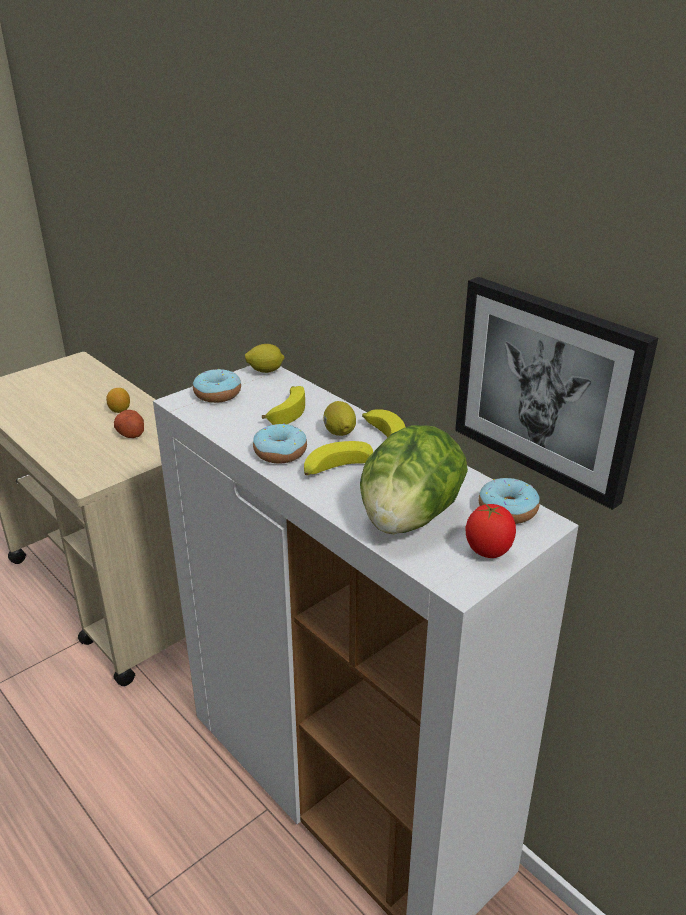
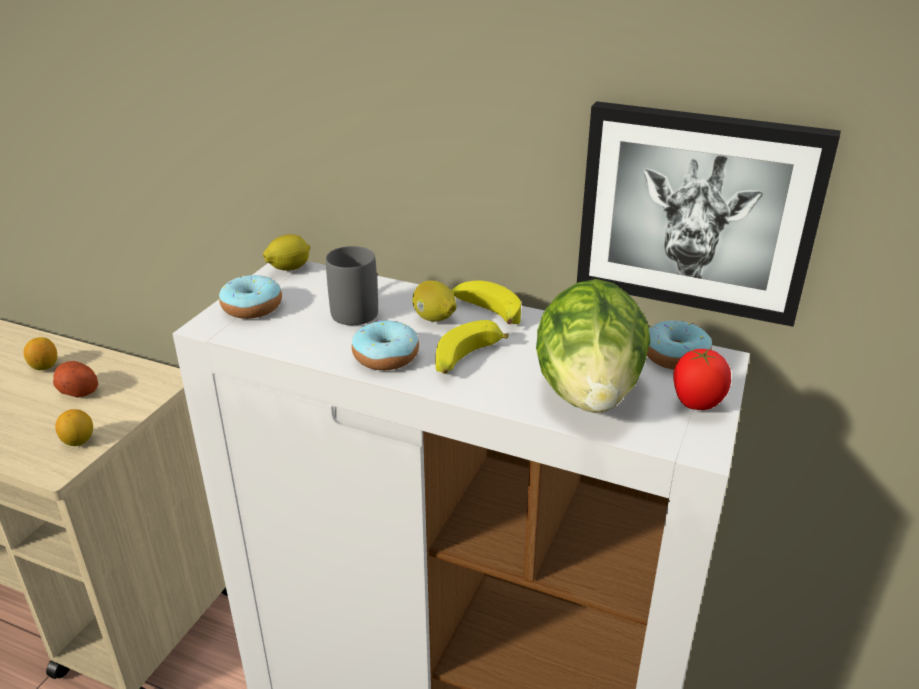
camera: 25 degrees left, 0 degrees up
(110, 469) = (78, 441): none -> lemon
(287, 411) = (353, 308): banana -> grey mug

